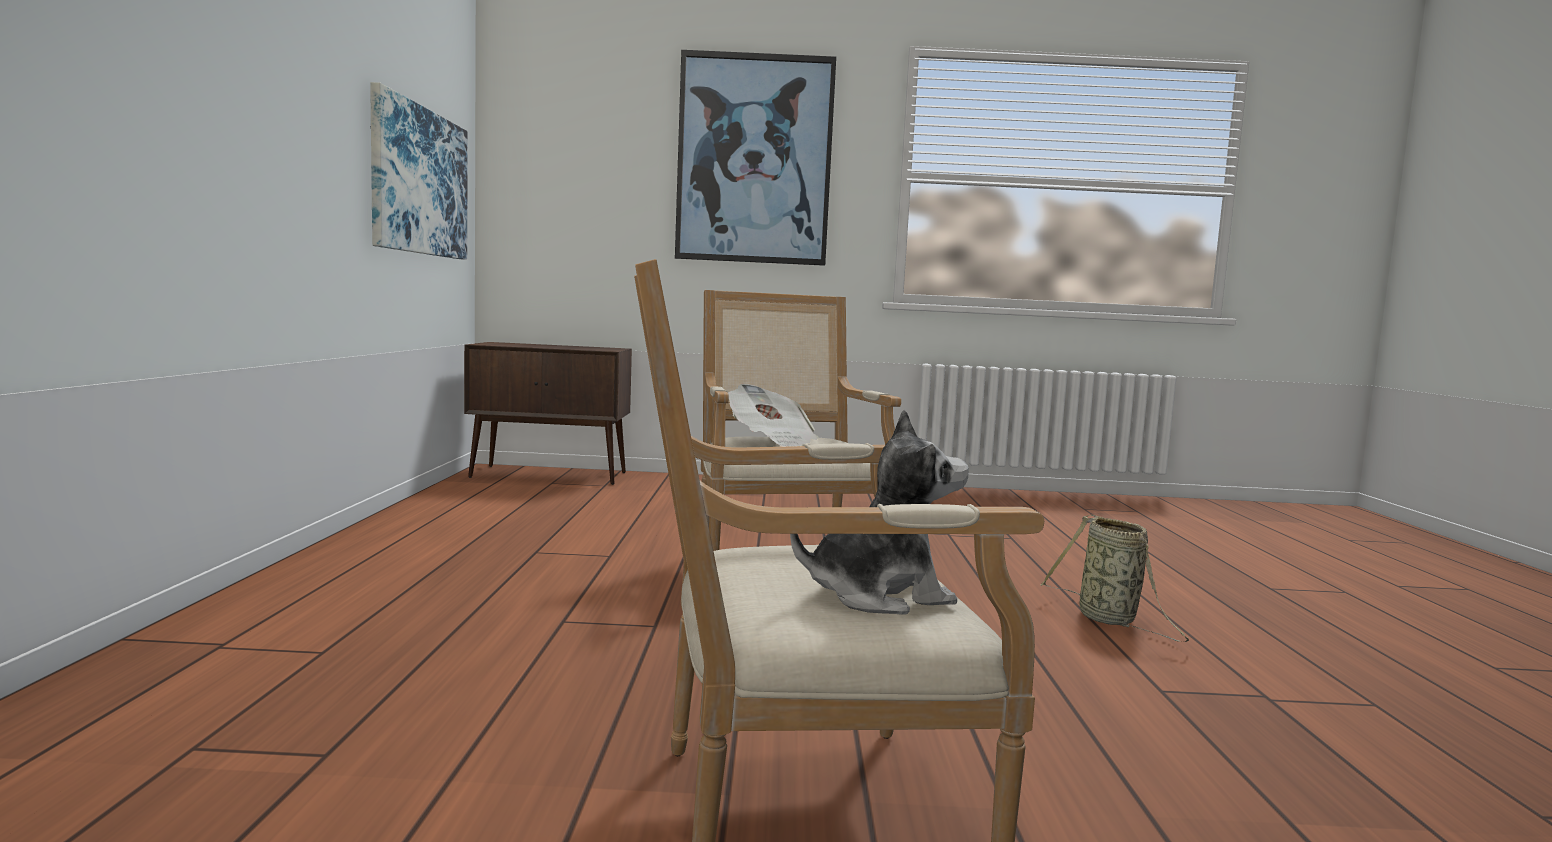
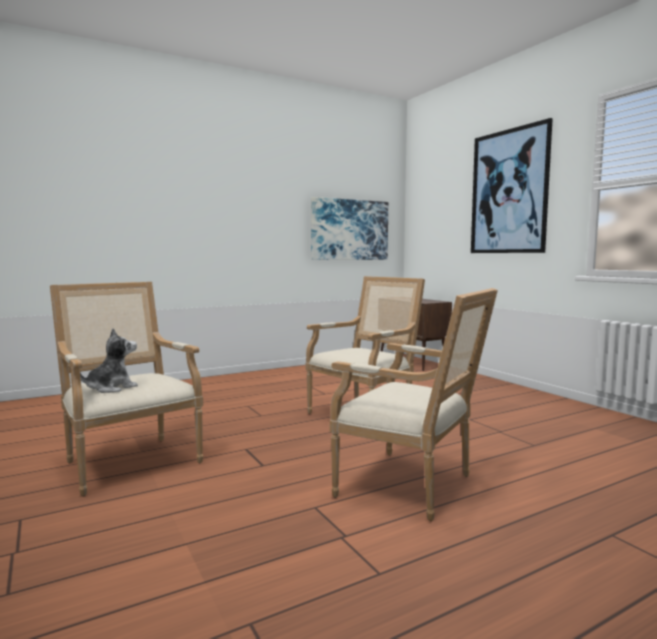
camera: 60 degrees right, 0 degrees up
(771, 441) = (356, 351): newspaper -> none
(879, 595) = (111, 388): plush toy -> plush toy turned 90 degrees counterclockwise
(1110, 620) = (412, 486): basket -> armchair

